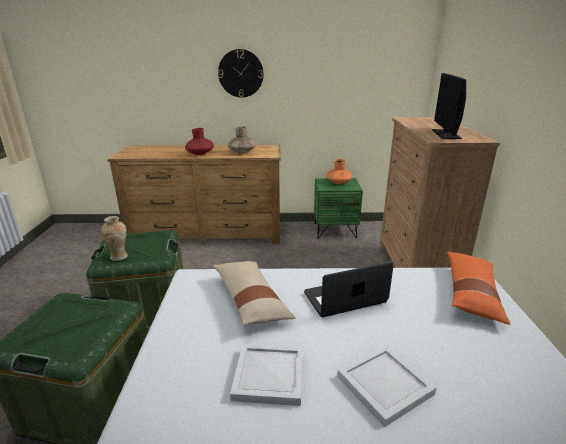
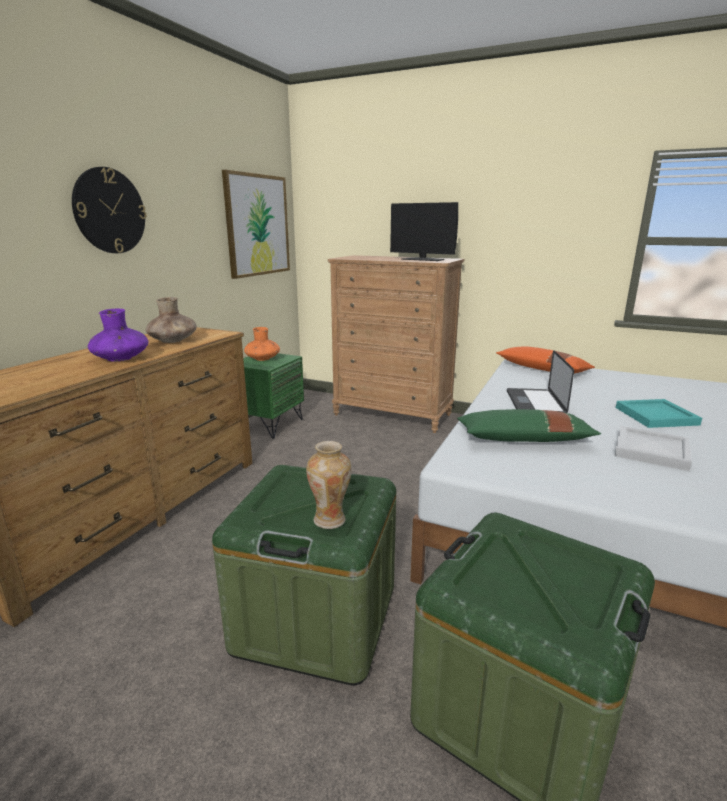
camera: 65 degrees left, 5 degrees down
(200, 154) = (121, 359): red vase -> purple vase
(251, 300) = (523, 439): beige pillow -> green pillow
(376, 82) = (257, 225): none -> picture
(386, 385) = (656, 415): white tray -> turquoise tray

